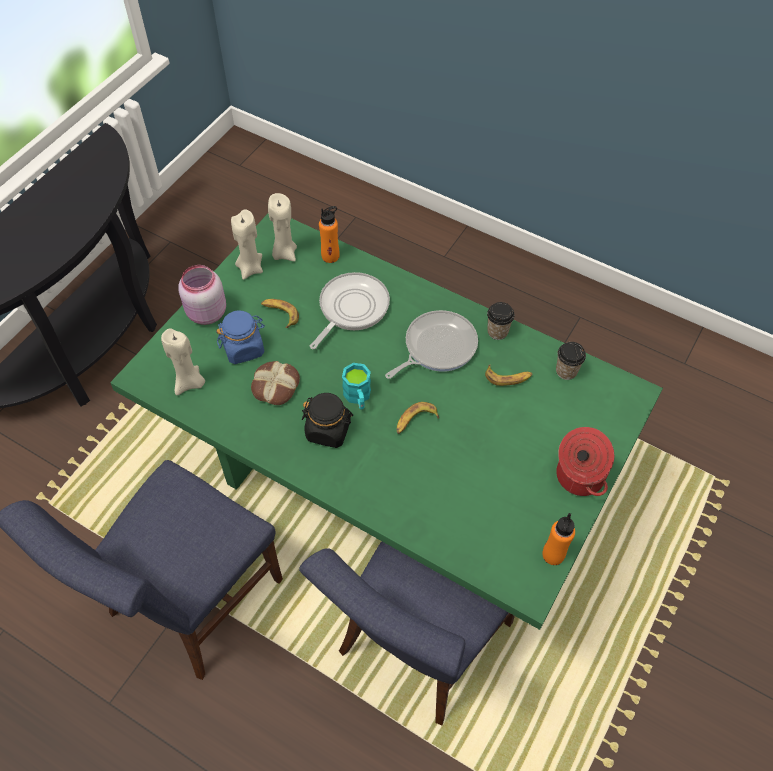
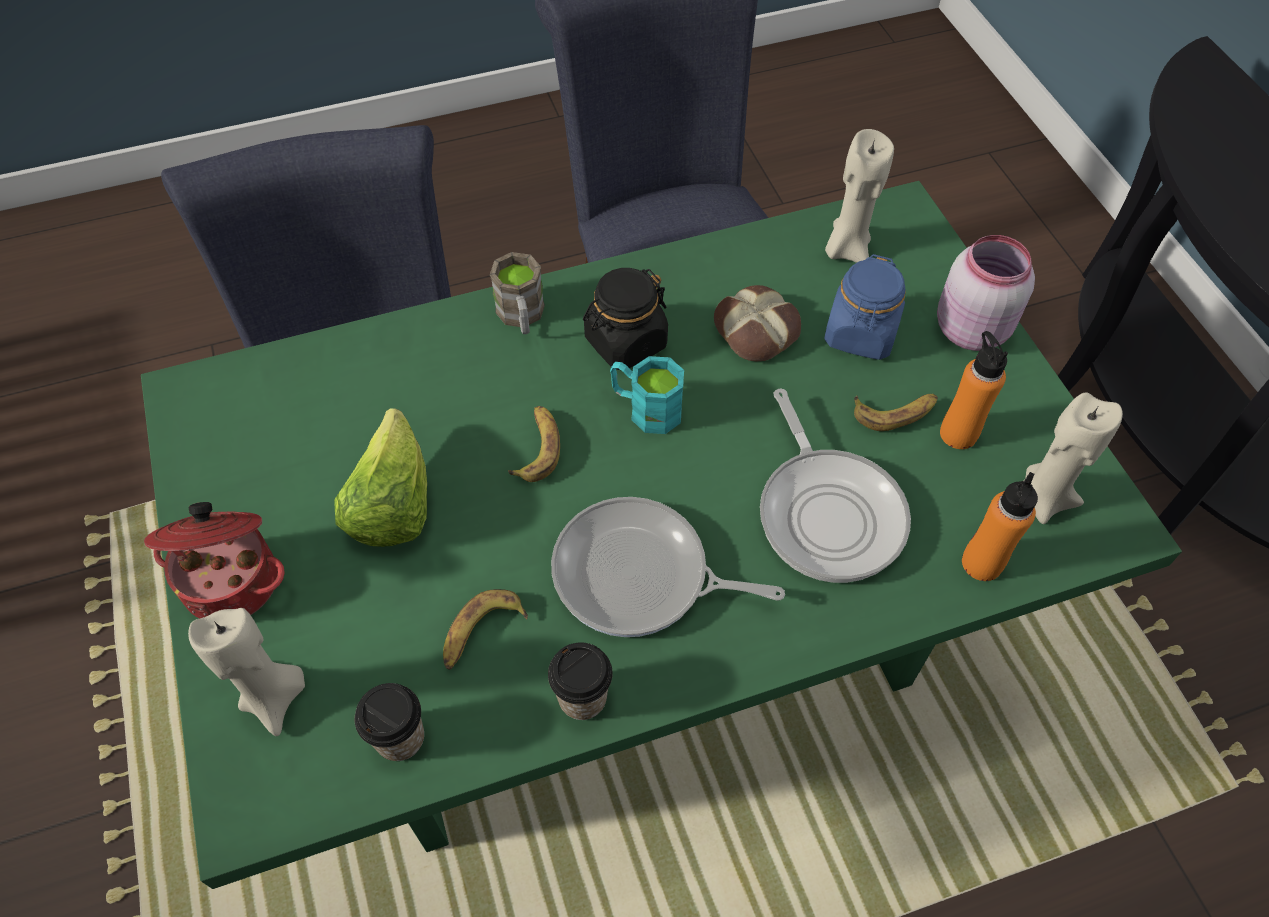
camera: 130 degrees right, 0 degrees up
(250, 268) = (1033, 432): beige candle -> beige candle (275, 697)
(352, 483) = (521, 317): none -> brown mug
(436, 347) = (639, 576): frying pan -> frying pan turned 105 degrees clockwise
(492, 450) = (392, 505): none -> lettuce
(553, 555) = (187, 452): orange bottle -> orange bottle (958, 433)

